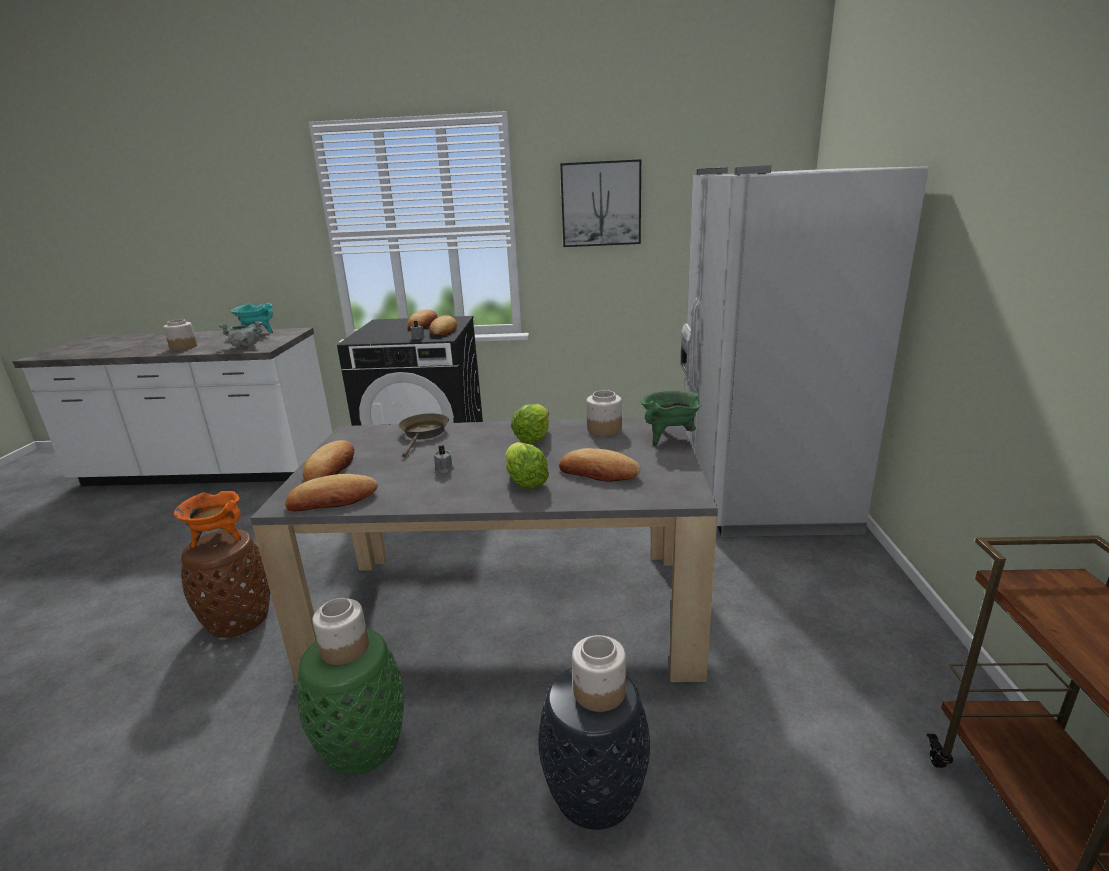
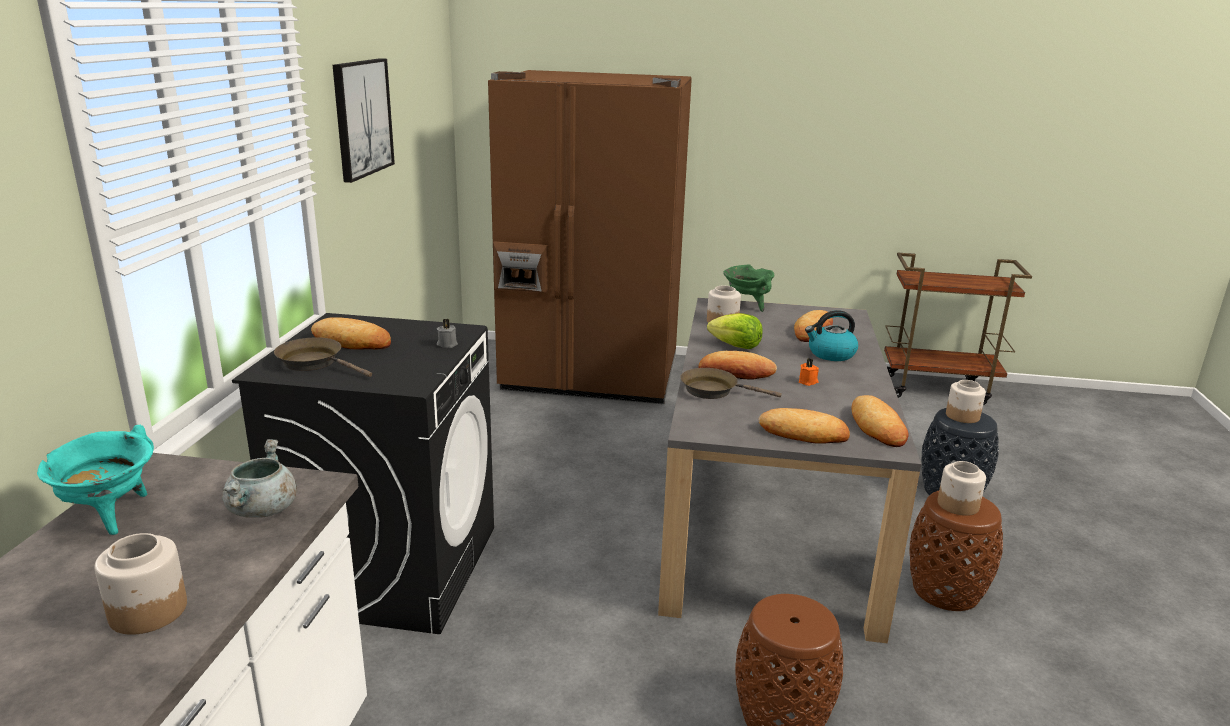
camera: 85 degrees left, 0 degrees up
(218, 538) = (781, 620): orange cooking pot -> none
(362, 743) = (945, 591): green stool -> brown stool
(391, 324) = (314, 363): none -> brown frying pan
(443, 331) = (417, 330): bread -> bread (736, 372)
(443, 470) = (808, 382): grey candle -> orange candle
(524, 481) = (830, 354): lettuce -> kettle
(760, 491) = (591, 374): white fridge -> brown fridge

